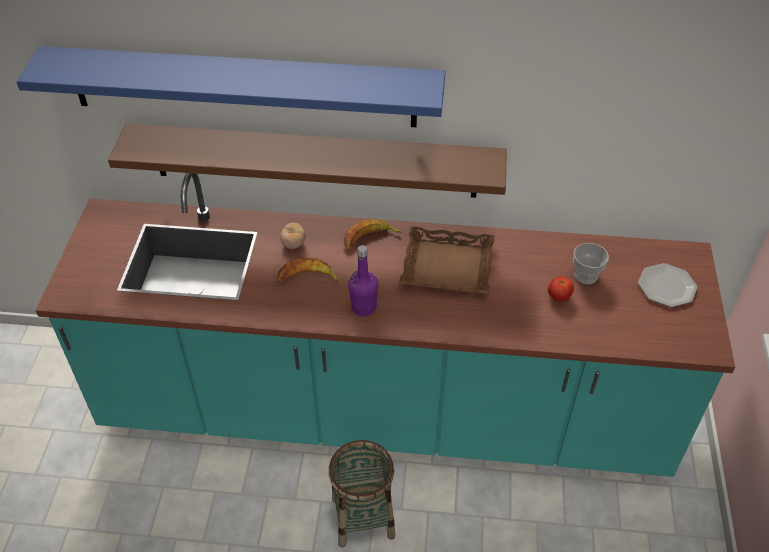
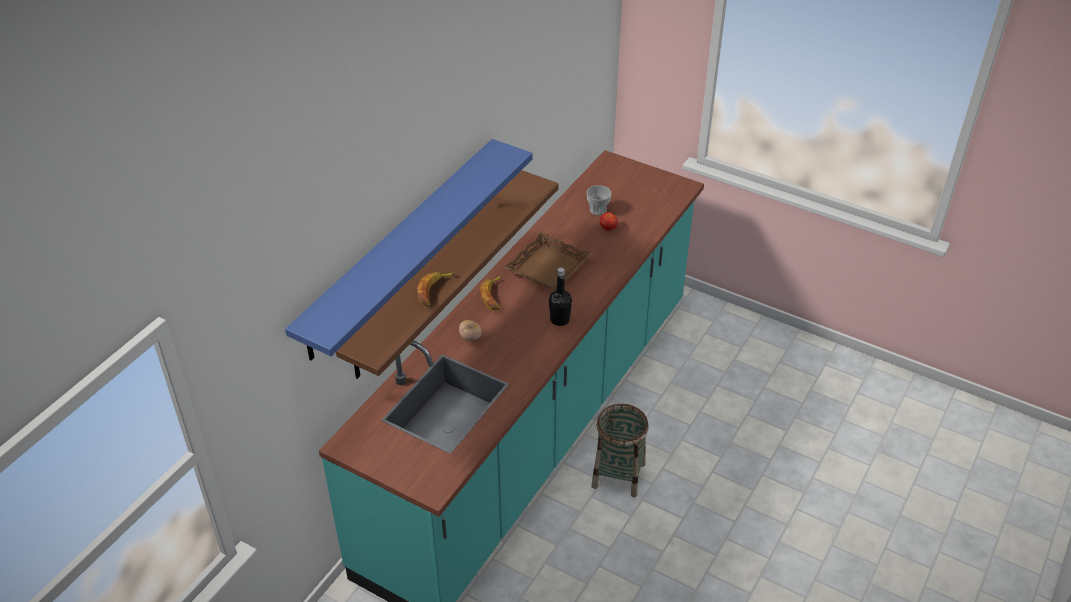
camera: 65 degrees left, 5 degrees down
(307, 278) = (511, 340): banana -> banana (434, 291)
(363, 307) = (559, 320): purple bottle -> black bottle
(667, 287) = (629, 181): plate -> none

